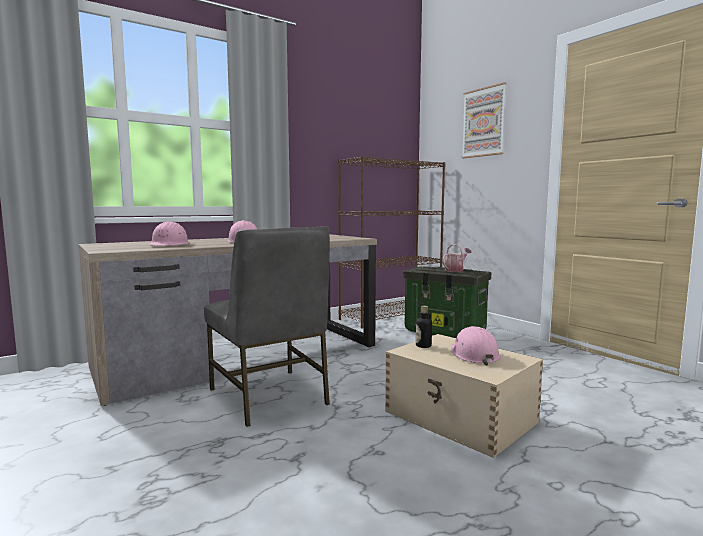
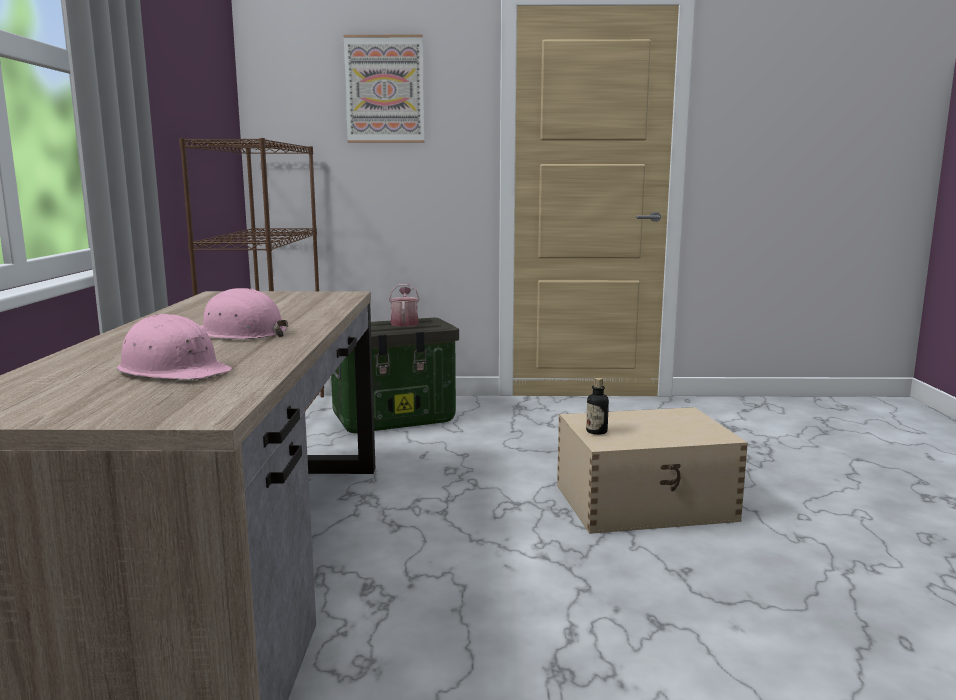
camera: 55 degrees left, 5 degrees up
(270, 397) = (449, 592): grey chair -> none
(474, 354) = (652, 423): pink hard hat -> none

